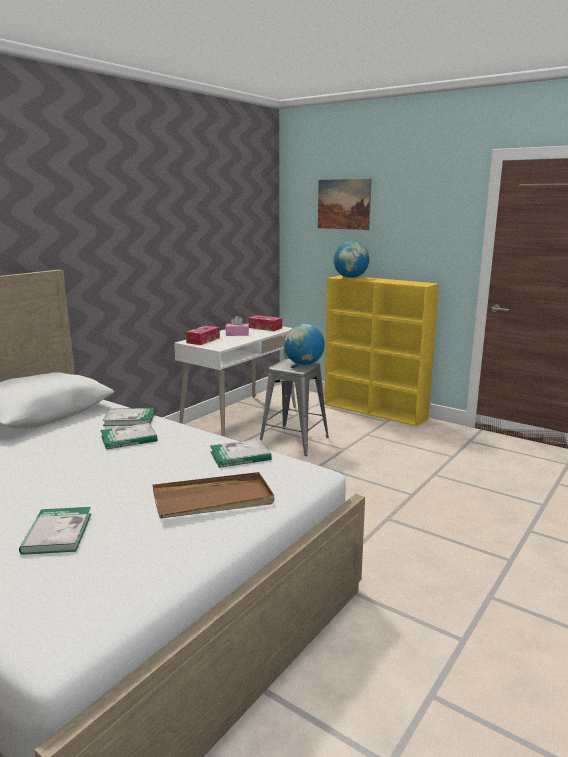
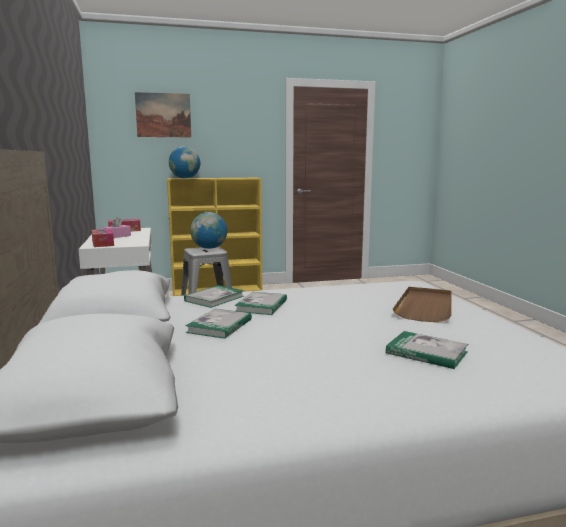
camera: 50 degrees left, 5 degrees down
(240, 456) = (359, 289): book -> book (220, 326)

